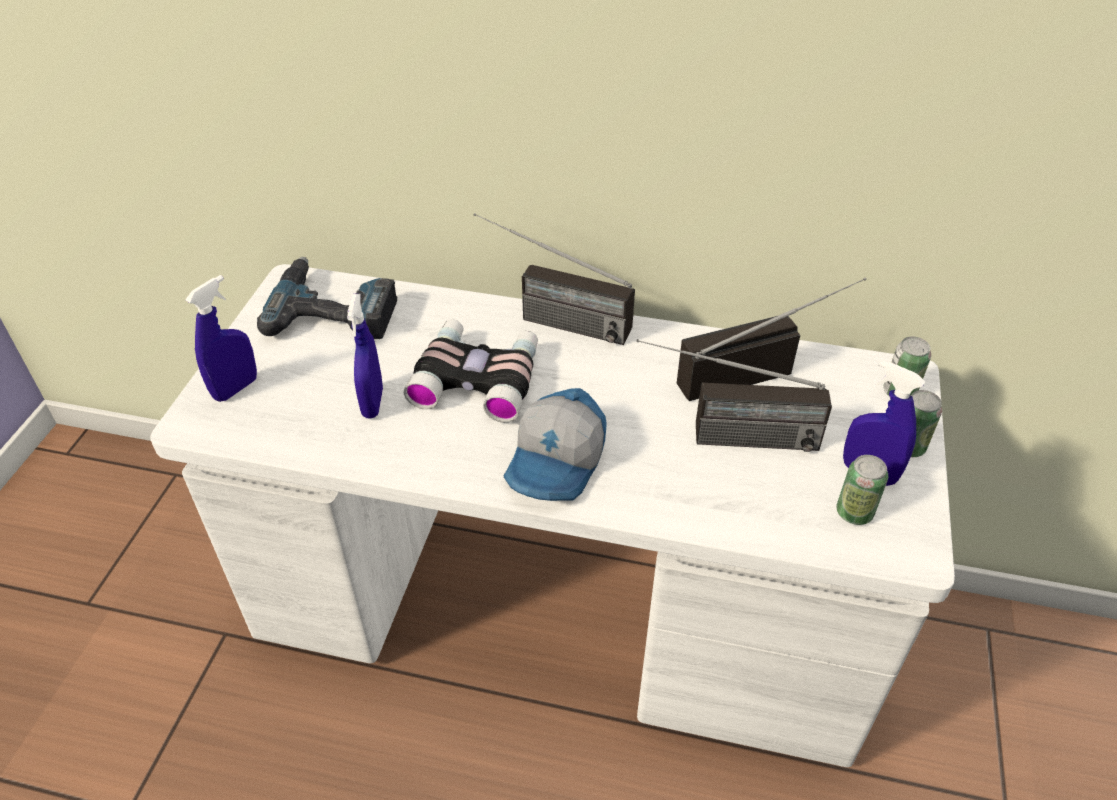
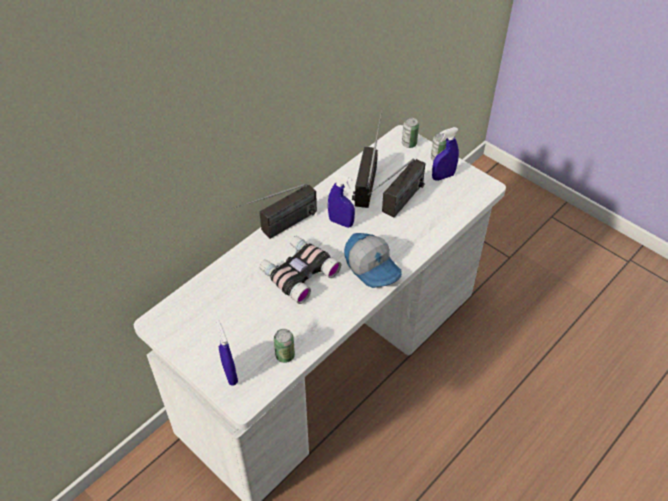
camera: 60 degrees left, 5 degrees up
(334, 308) = (197, 310): power drill -> none
(373, 403) = (285, 319): blue spray bottle -> blue spray bottle (341, 222)
(854, 512) = (459, 191): can -> can (285, 355)

